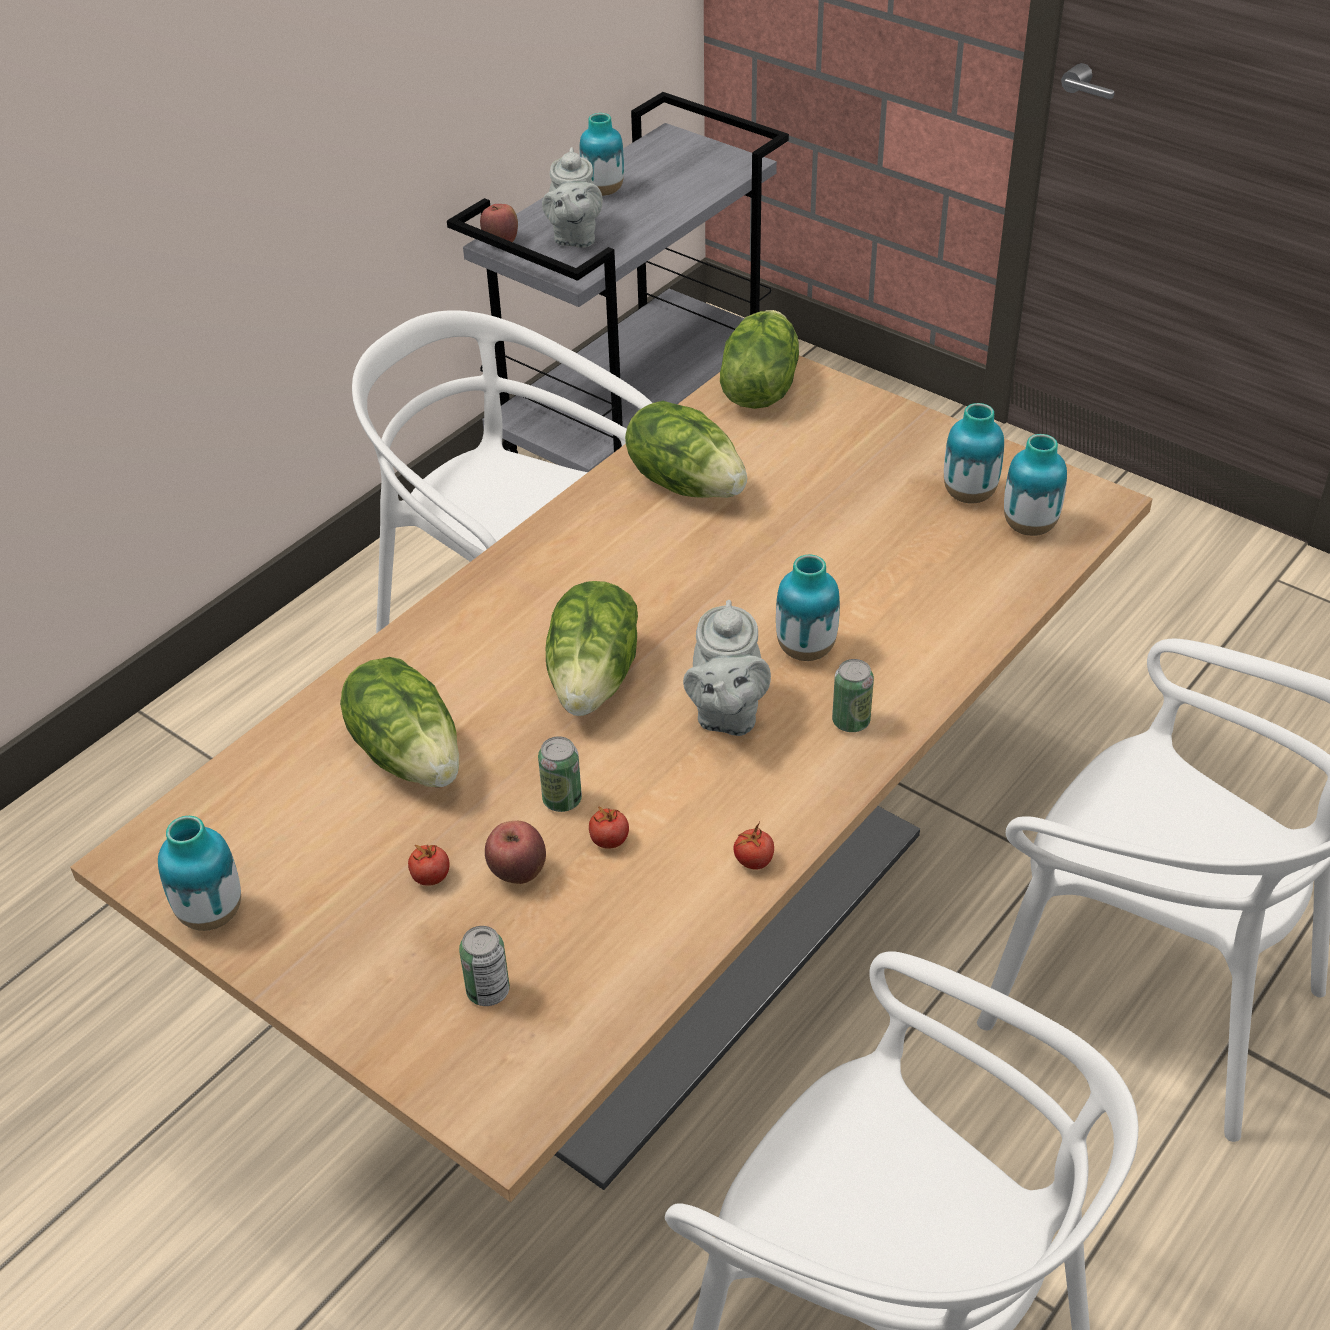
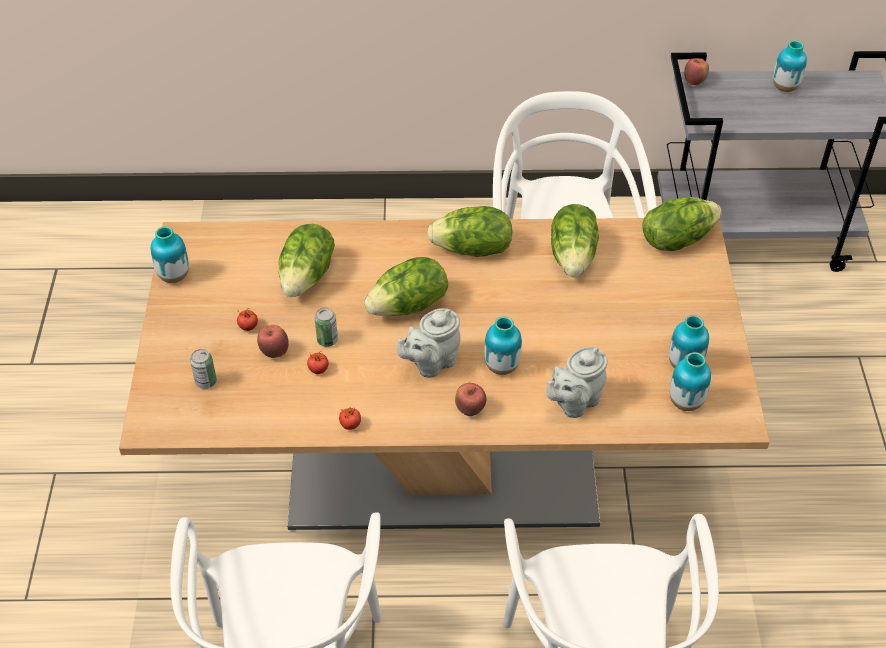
camera: 50 degrees right, 5 degrees up
(564, 563) = (473, 249): none -> lettuce
(574, 237) = (732, 102): grey teapot -> grey teapot (574, 402)
(851, 721) = (470, 410): can -> apple

